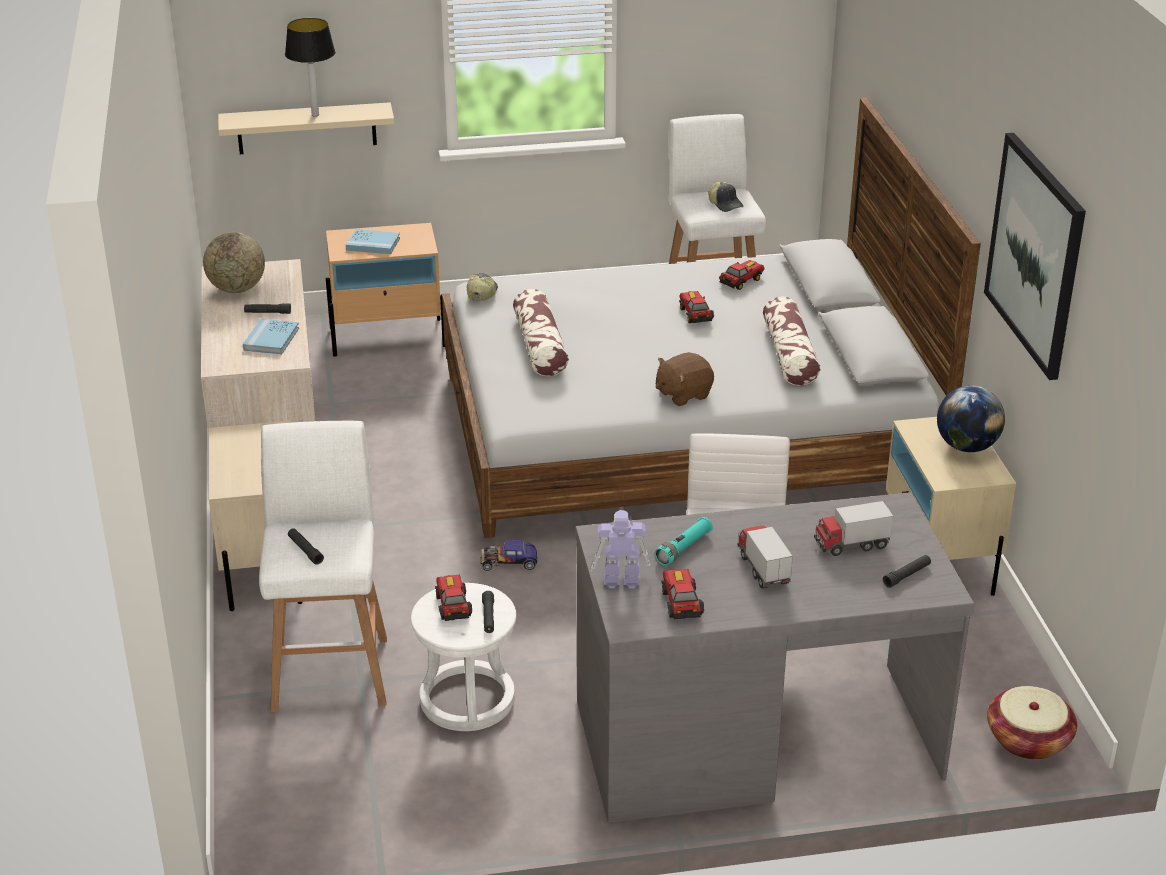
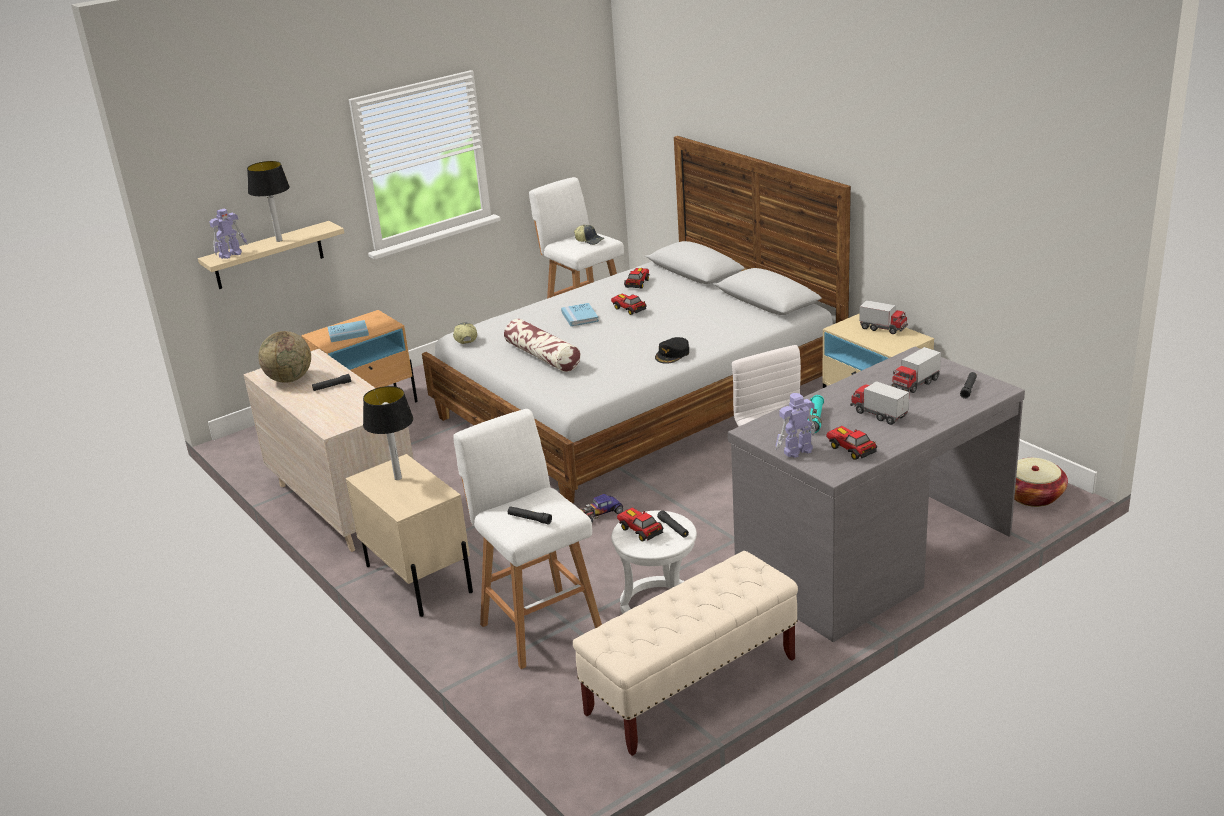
camera: 25 degrees left, 5 degrees down
(253, 119) = (231, 254): none -> toy robot
(256, 447) = (398, 478): none -> table lamp
(271, 339) = (354, 401): blue book -> blue book (579, 316)
(414, 807) = (691, 687): none -> beige bench
(683, 394) = (672, 354): brown plush toy -> black cap
(789, 355) = (716, 313): pillow -> none
(966, 446) = (883, 328): globe -> toy truck
(1035, 254) = (919, 169): picture -> none

